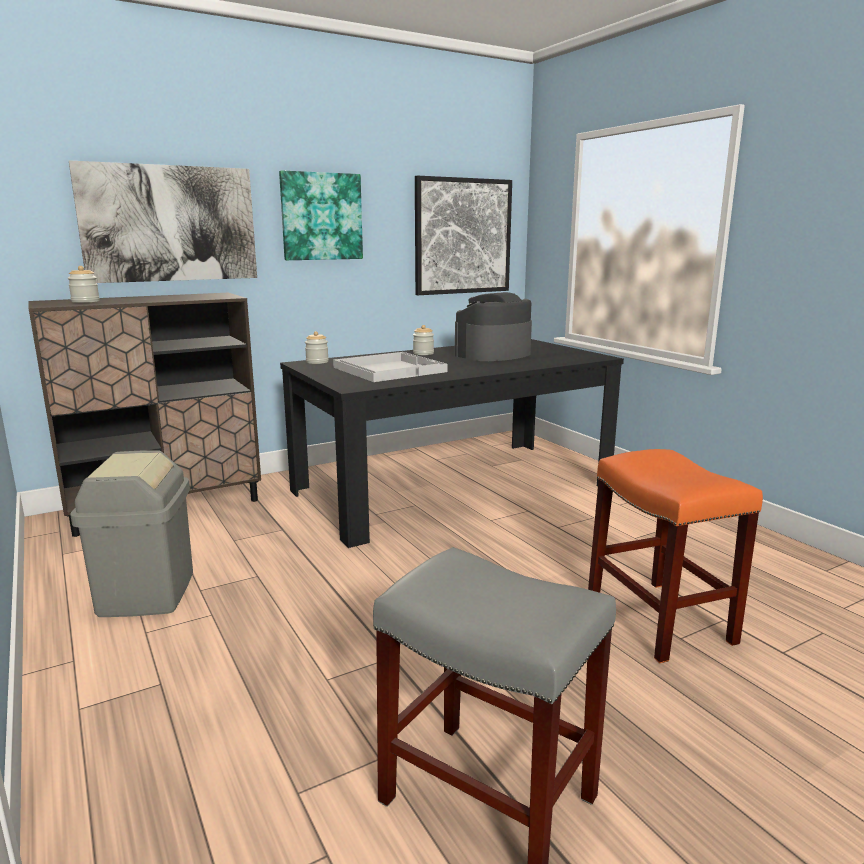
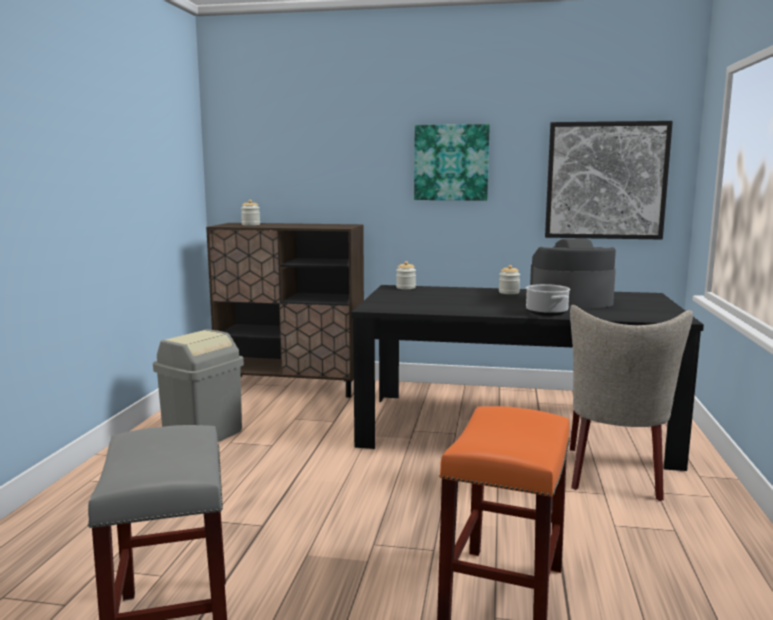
camera: 40 degrees right, 5 degrees down
(170, 224) = (326, 170): picture -> none
(389, 369) = (440, 300): white tray -> none
(505, 366) = (546, 312): none -> cooking pot
(579, 501) = (615, 476): none -> beige chair

